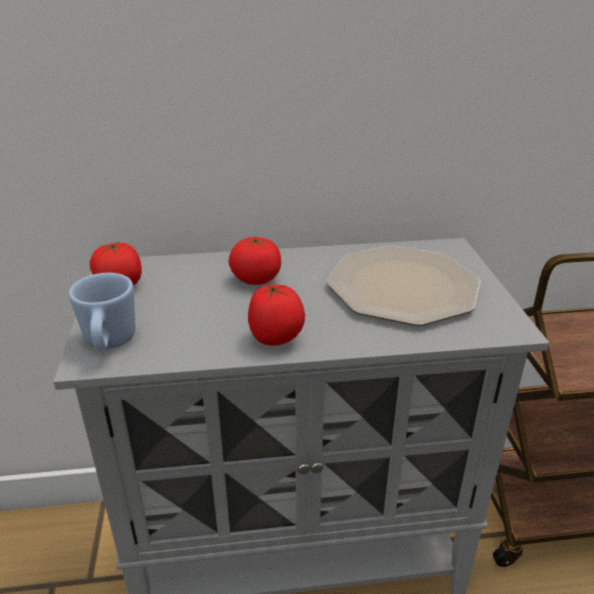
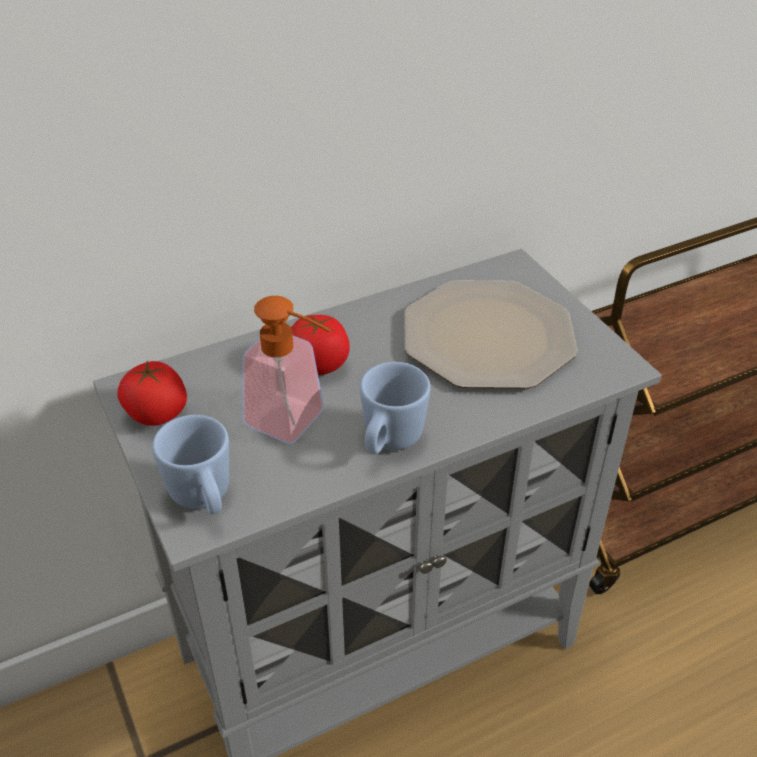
camera: 20 degrees left, 10 degrees up
(212, 311) = (296, 423): none -> soap dispenser
(276, 339) = (389, 442): tomato -> blue mug

